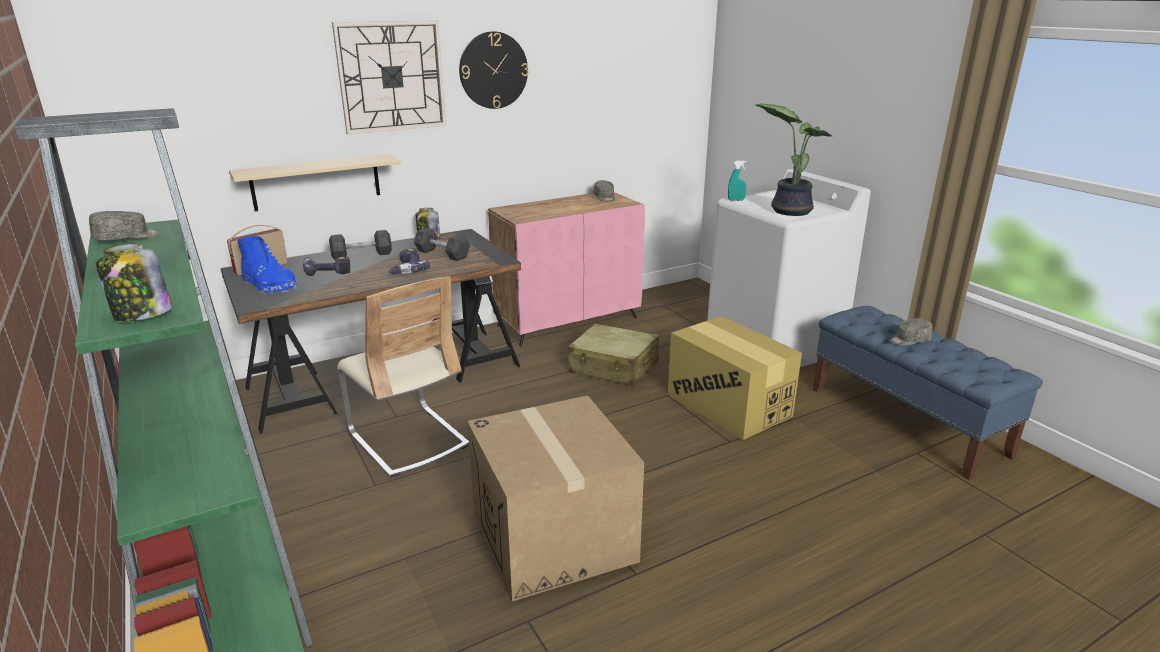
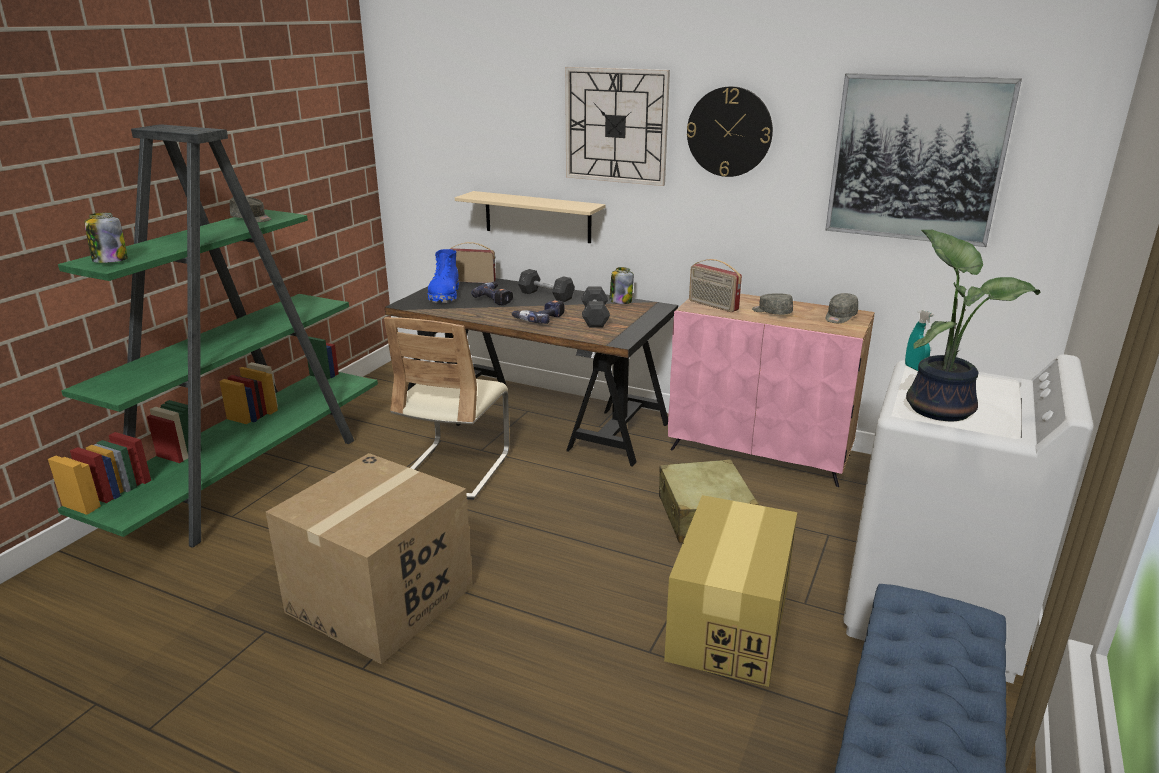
camera: 55 degrees right, 0 degrees up
(527, 214) = (712, 305): none -> radio
(620, 75) = (916, 159): none -> picture
(909, 340) = (910, 679): grey cap -> grey cap (771, 312)

